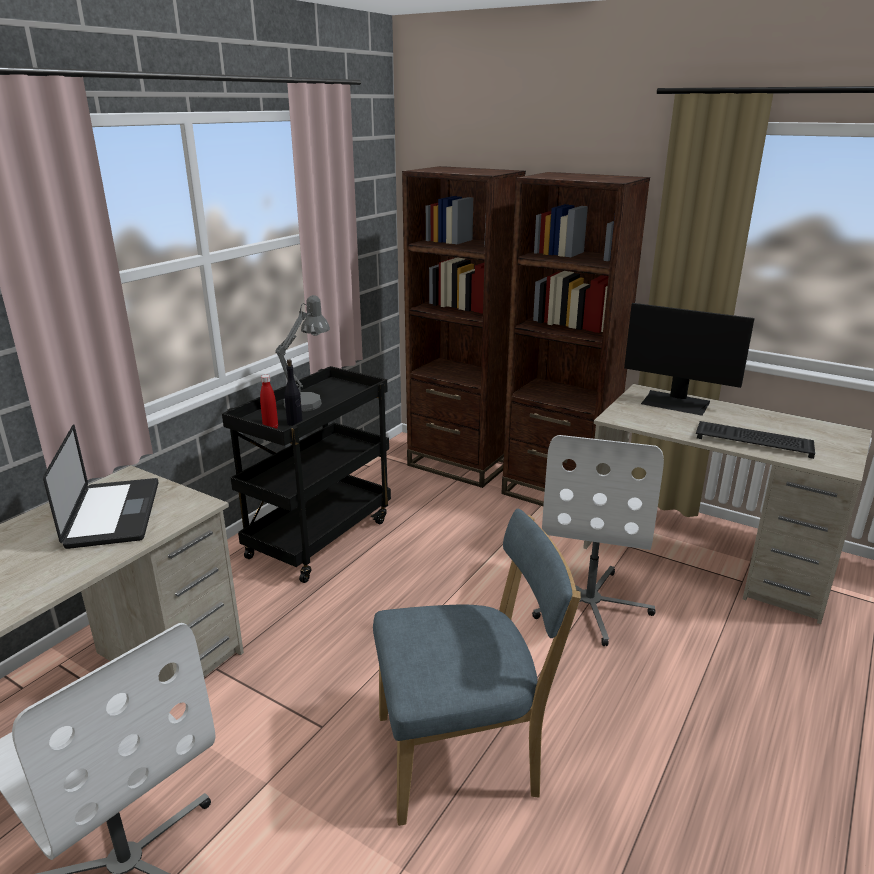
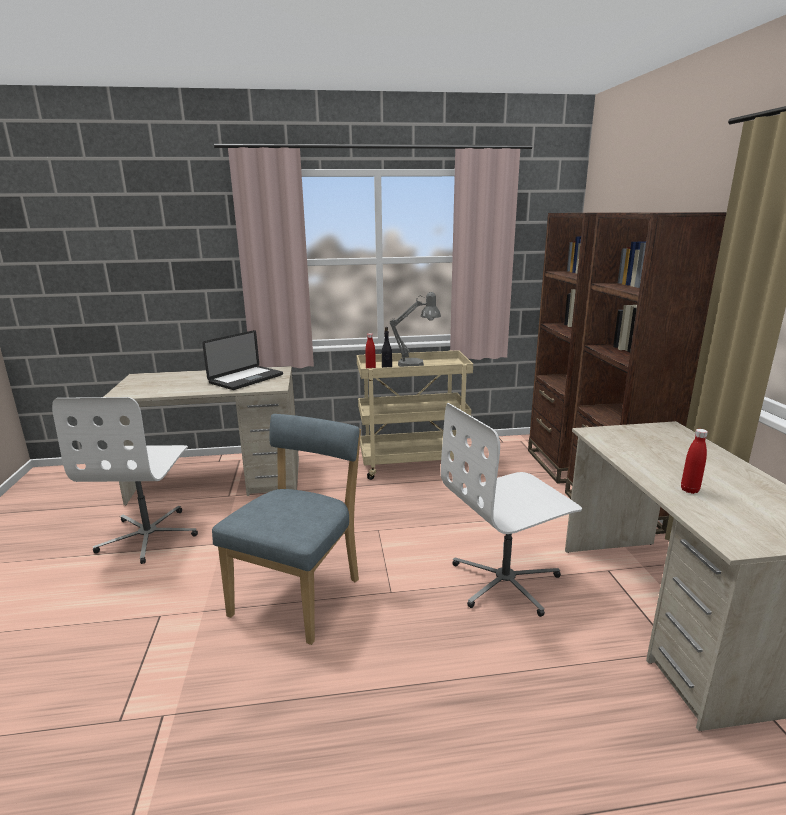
camera: 50 degrees right, 5 degrees down
(320, 536) = (413, 463): black cart -> beige cart
(464, 755) = (300, 594): blue chair -> blue chair turned 105 degrees counterclockwise
(676, 403) = (681, 443): monitor -> none
(755, 440) = (689, 490): keyboard -> red bottle

